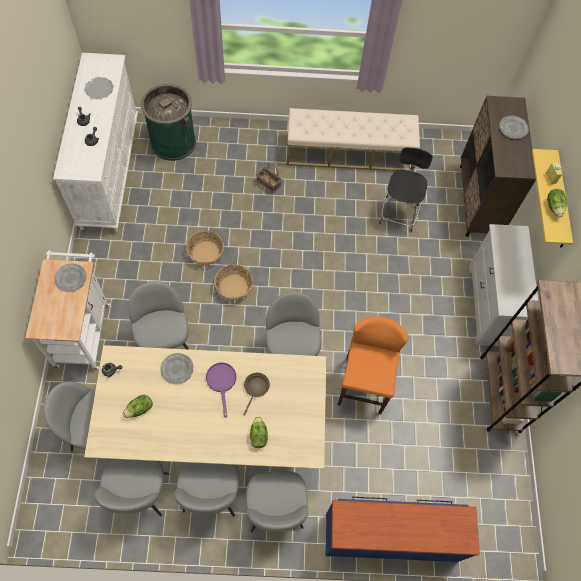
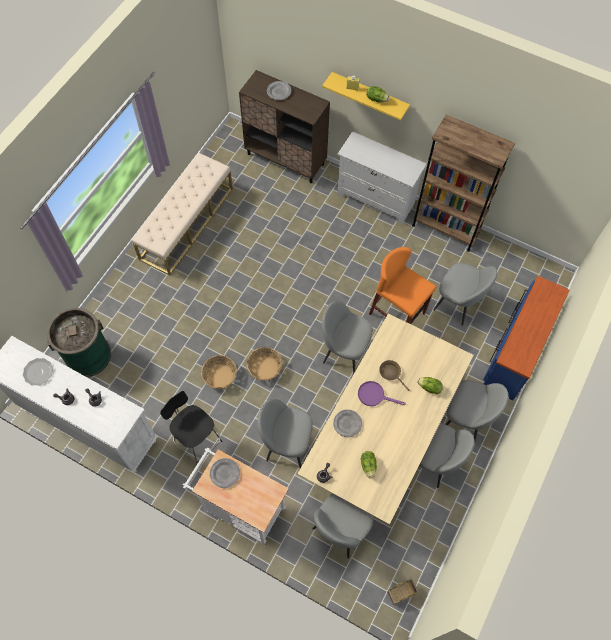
camera: 60 degrees left, 0 degrees up
(139, 494) = (409, 516): grey chair -> grey chair (458, 303)
(268, 183) = (179, 298): basket -> basket (401, 593)
(399, 213) = (265, 216): black stool -> black stool (197, 440)

